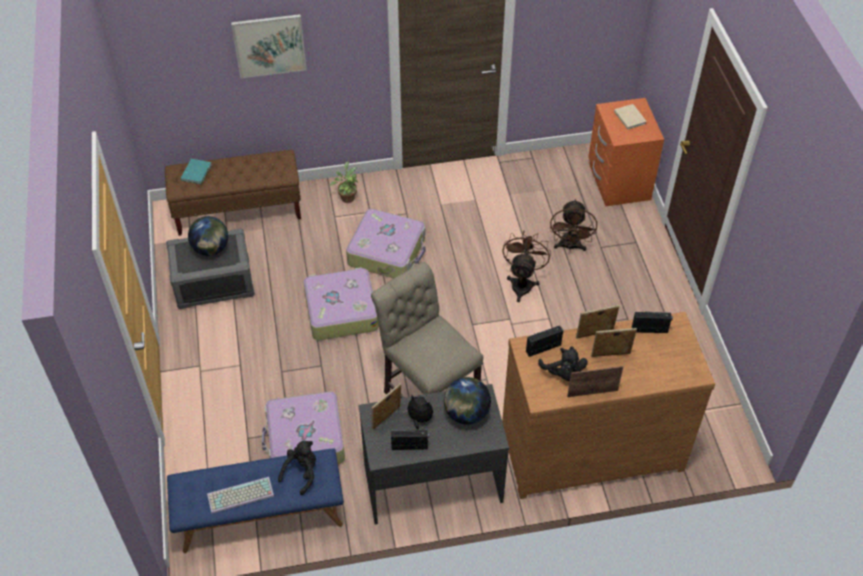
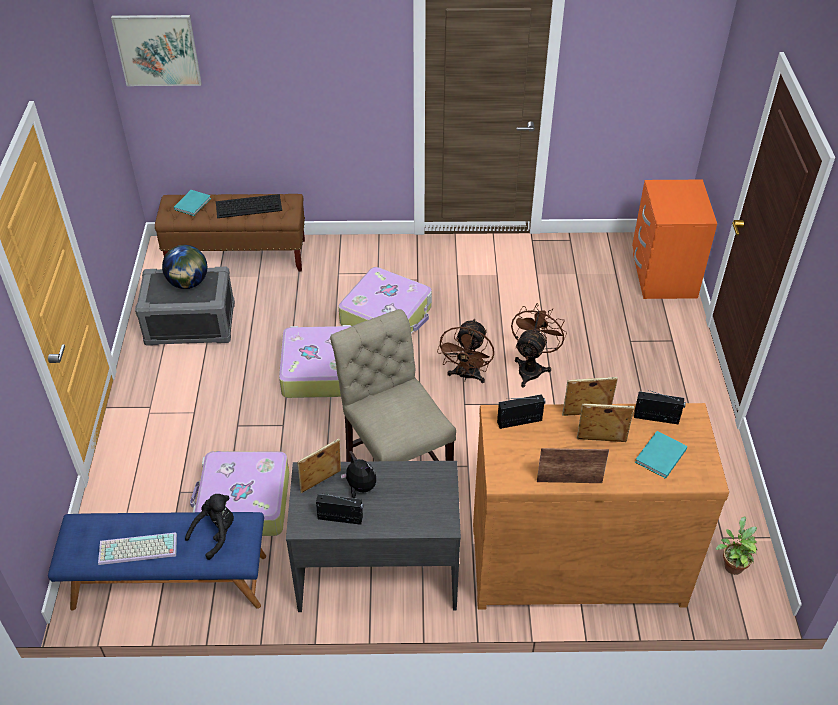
camera: 10 degrees right, 5 degrees down
(248, 168) = (249, 206): none -> keyboard
(269, 45) = (280, 66): picture -> picture (157, 50)
(347, 197) = (357, 256): potted plant -> potted plant (732, 564)
(466, 413) = (418, 490): globe -> none
(563, 373) = (538, 453): black plush toy -> none
(570, 247) = (594, 336): brown fan -> brown fan (466, 376)
(630, 117) = (681, 197): beige book -> none
(657, 362) = (659, 456): none -> turquoise book

